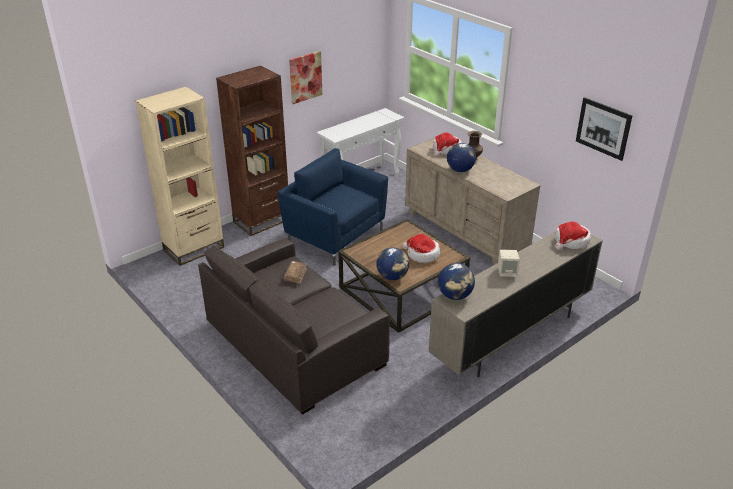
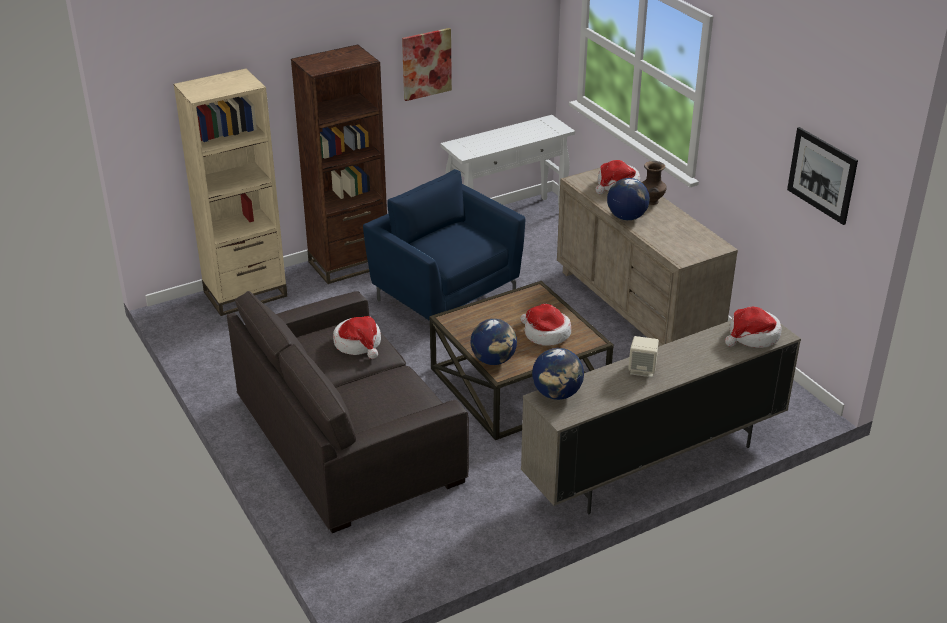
camera: 10 degrees right, 0 degrees up
(295, 275) = (358, 344): brown book -> hat

